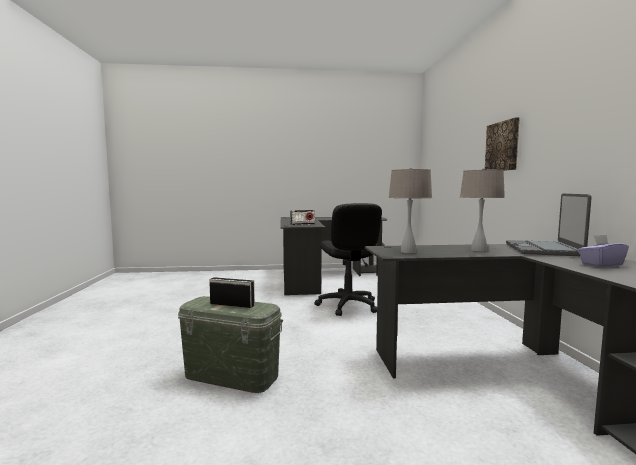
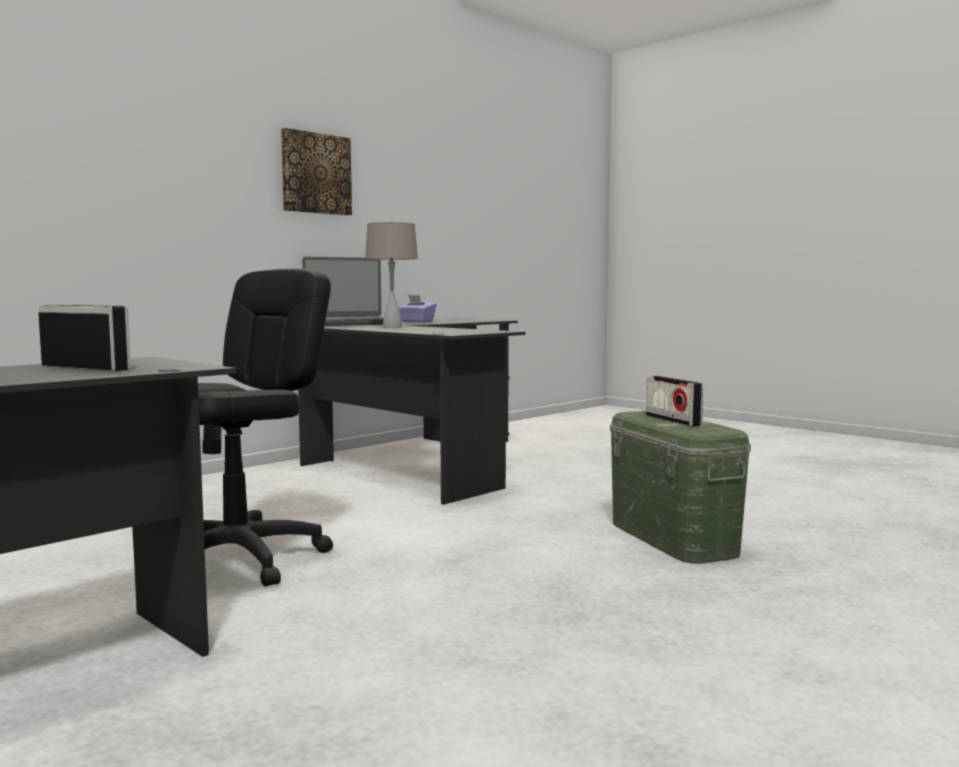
camera: 130 degrees left, 0 degrees up
(408, 252) = (462, 330): beige table lamp -> none
(502, 146) = (143, 165): picture -> picture (315, 173)

